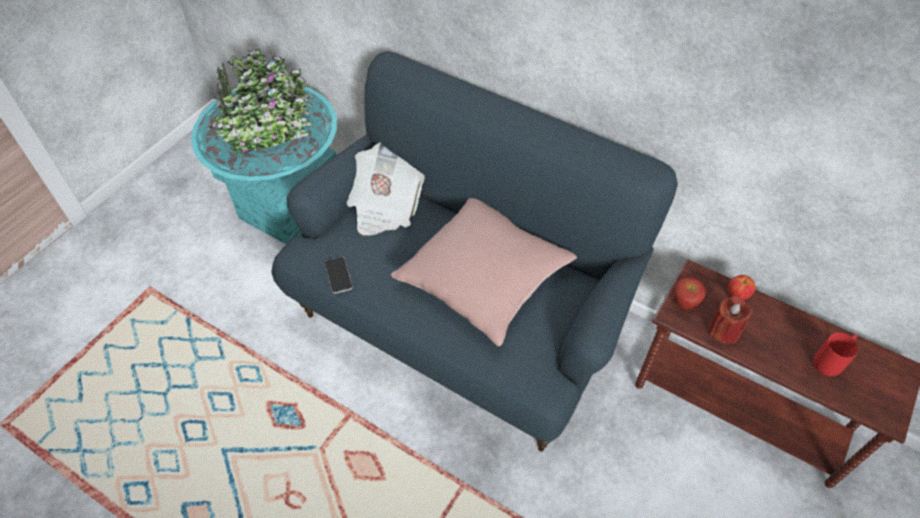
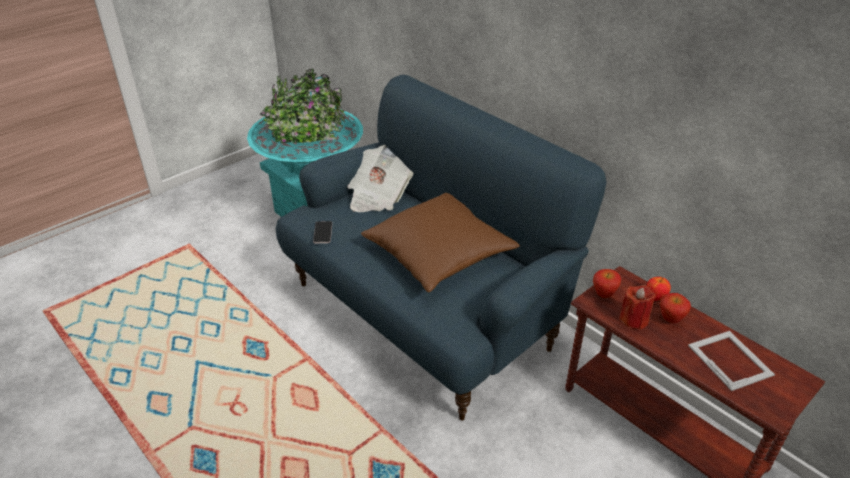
camera: 15 degrees right, 15 degrees down
(484, 279) = (439, 254): pink pillow -> brown pillow
(760, 322) = (670, 320): none -> apple
(831, 360) = (730, 359): red mug -> picture frame

